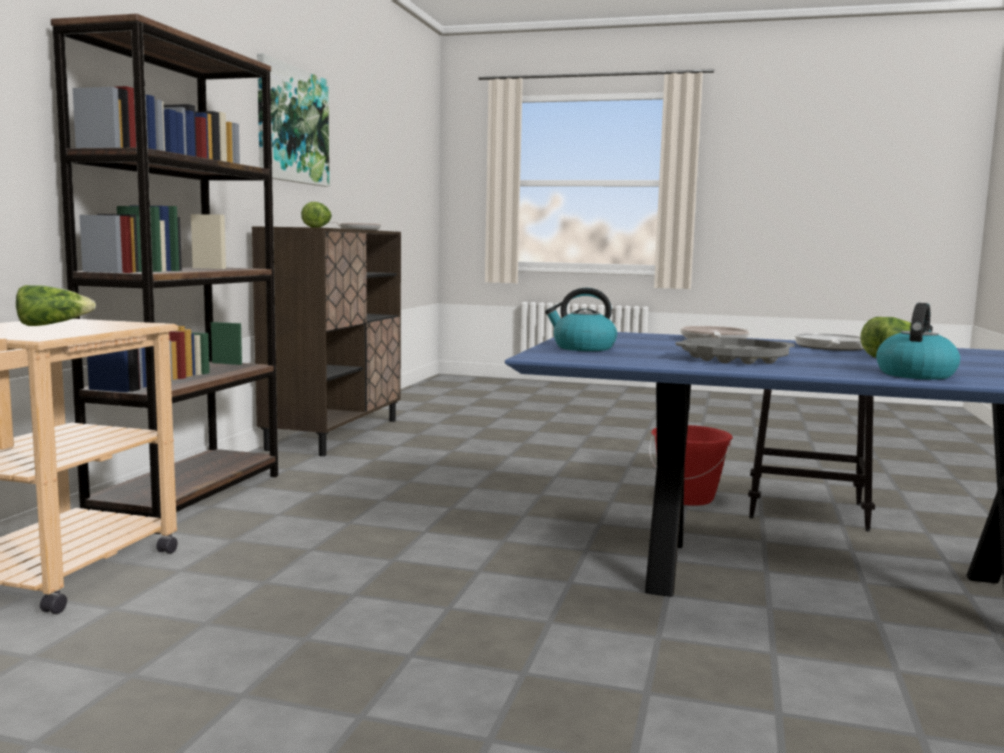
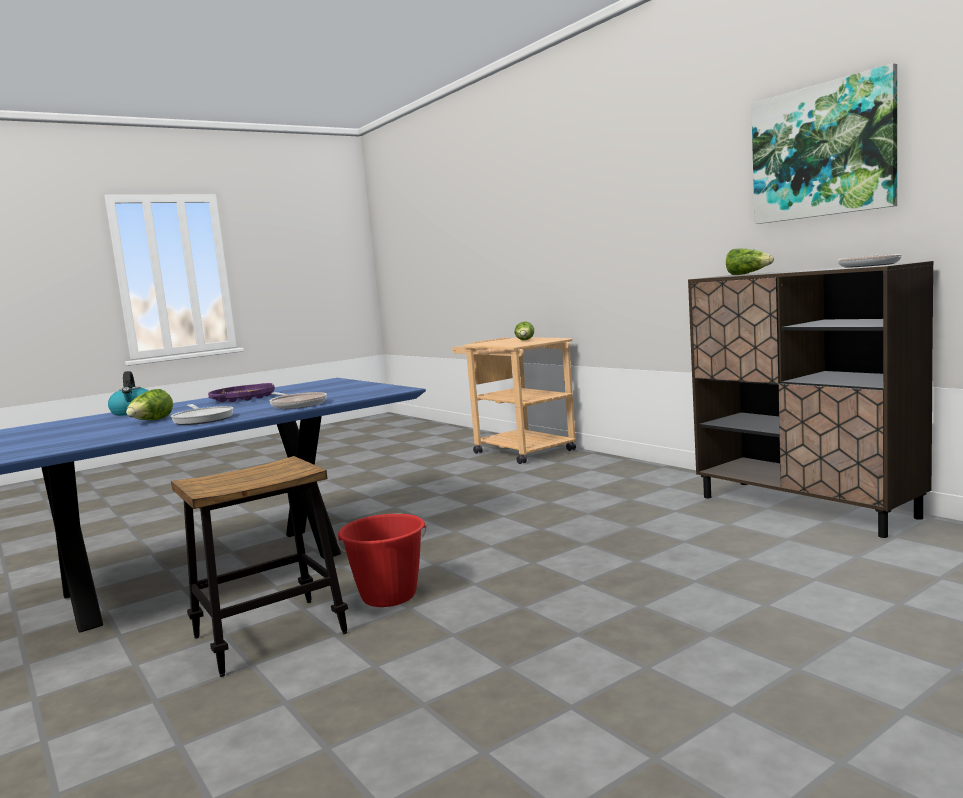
camera: 130 degrees right, 0 degrees up
(189, 497) = (617, 466): brown bookcase -> none
(582, 348) = (338, 385): kettle -> none
(734, 359) = (242, 398): grey tray -> purple tray

